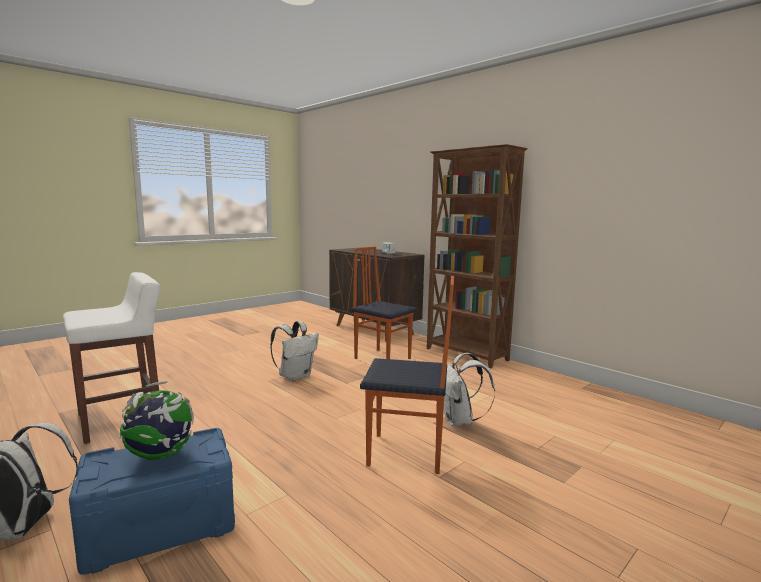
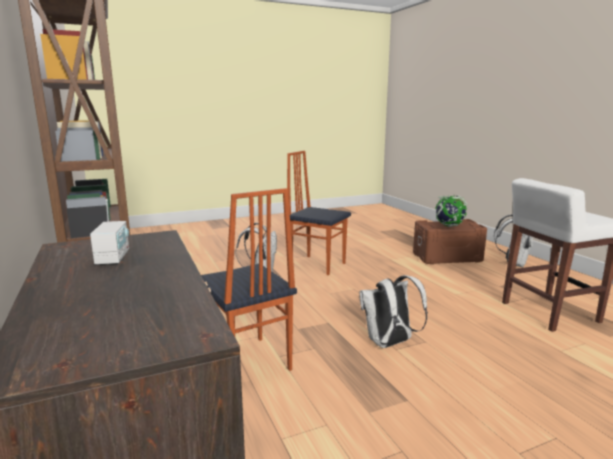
camera: 160 degrees left, 5 degrees up
(161, 528) = (446, 257): blue storage box -> brown storage box

